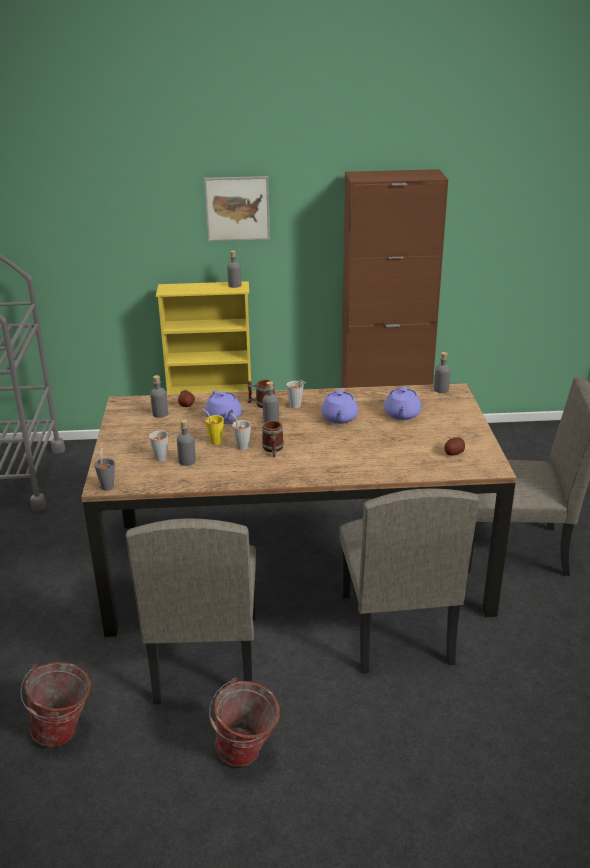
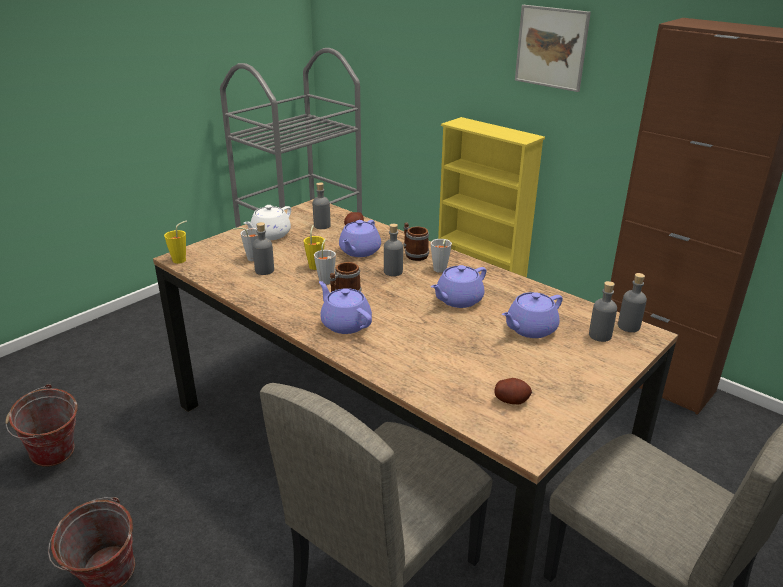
camera: 45 degrees right, 0 degrees up
(108, 485) = (182, 259): grey cup -> yellow cup
(136, 438) = (270, 235): none -> white teapot
(205, 658) = (209, 475): beige chair -> none
(234, 285) = (523, 135): grey bottle -> grey bottle (600, 335)
(305, 463) = (345, 324): none -> purple teapot

